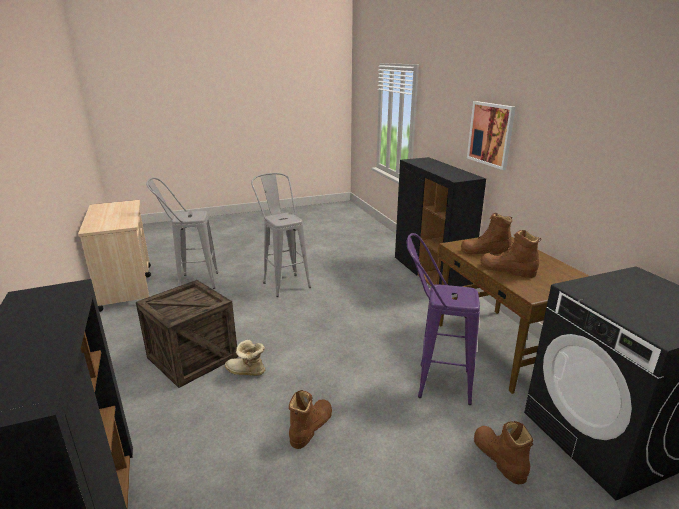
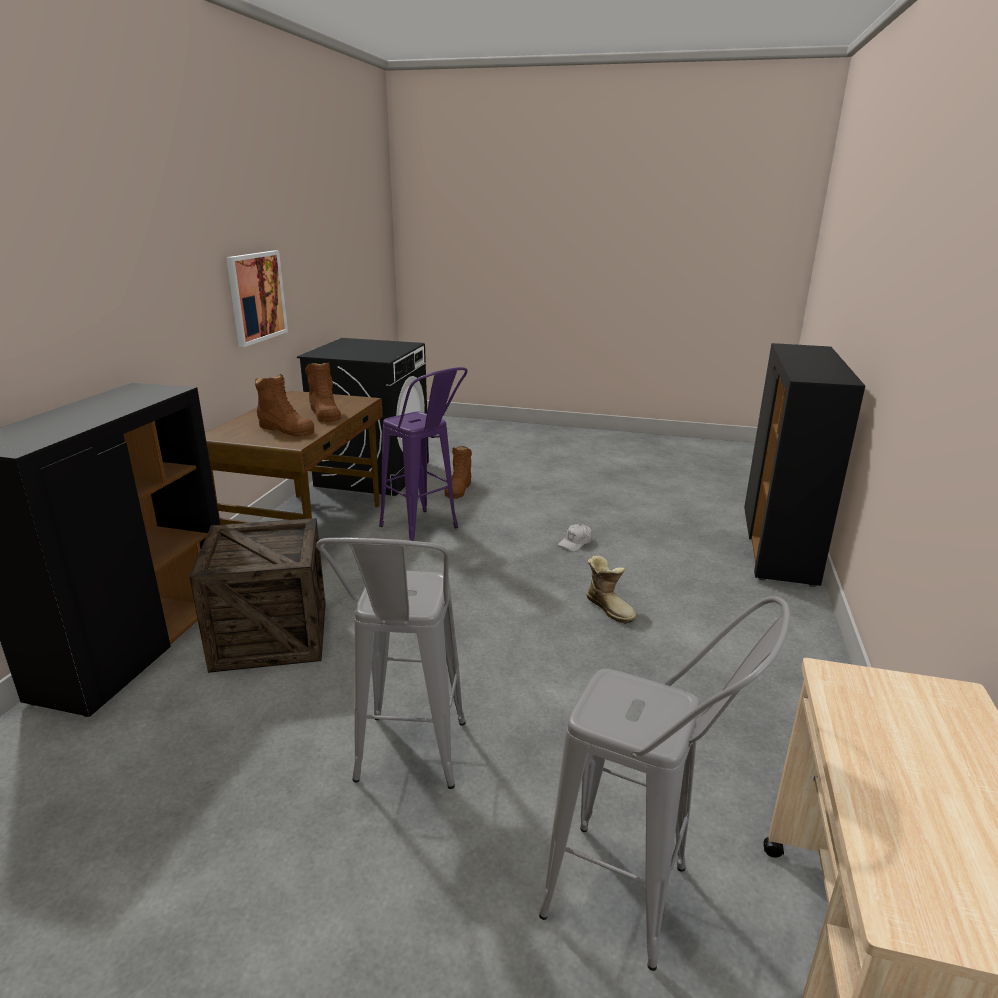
camera: 145 degrees left, 0 degrees up
(192, 357) = (678, 655): crate -> crate (271, 635)
(310, 427) = (575, 543): brown boot -> white cap
(491, 134) = (99, 303): picture -> picture (256, 297)

